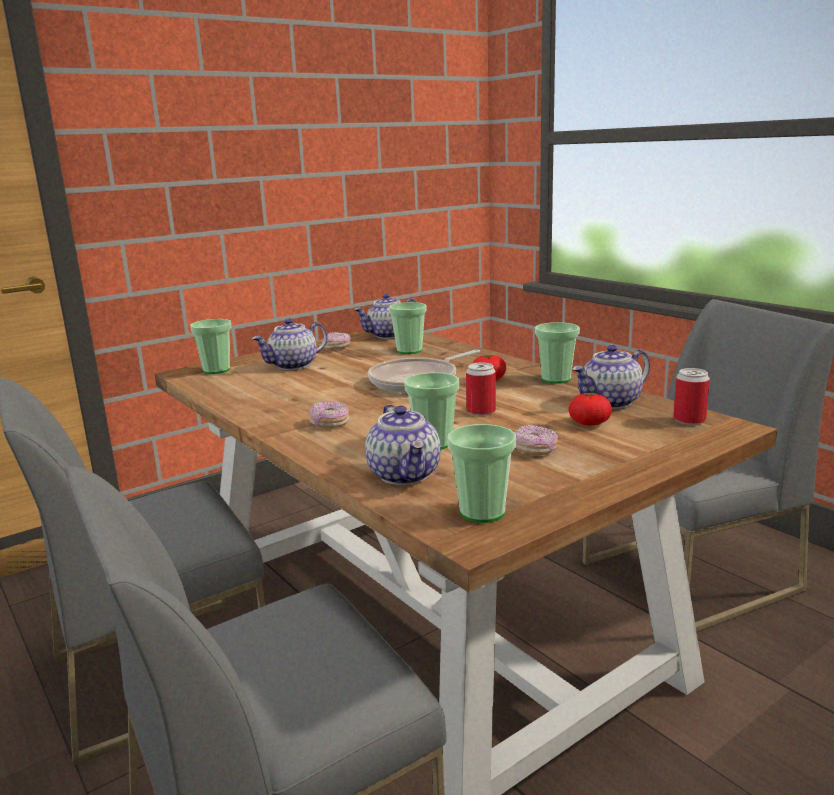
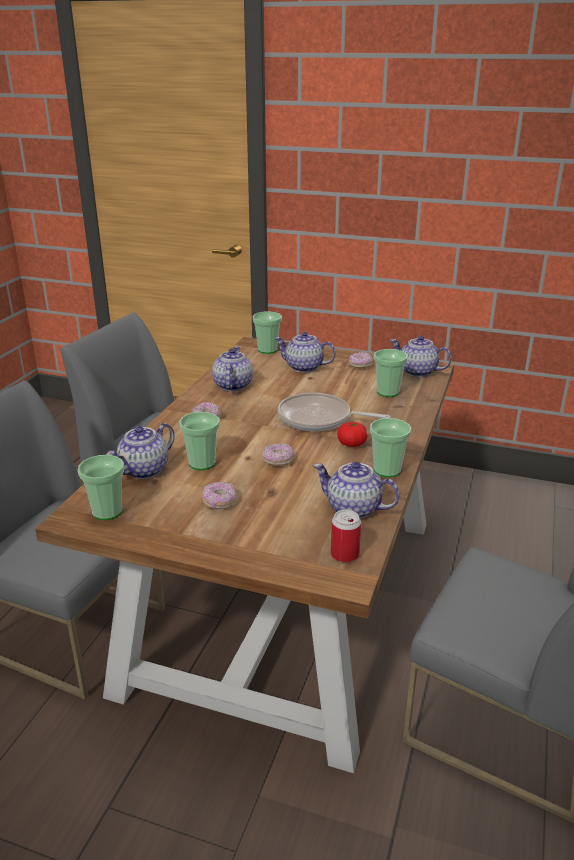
camera: 55 degrees right, 10 degrees up
(269, 398) = (232, 385): none -> teapot
(481, 411) = (278, 461): can -> donut
(589, 423) = (294, 510): tomato -> none

